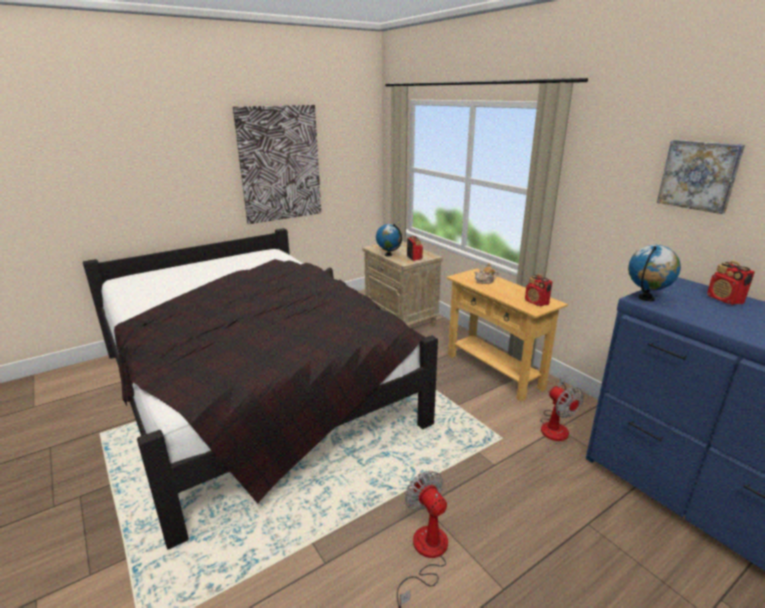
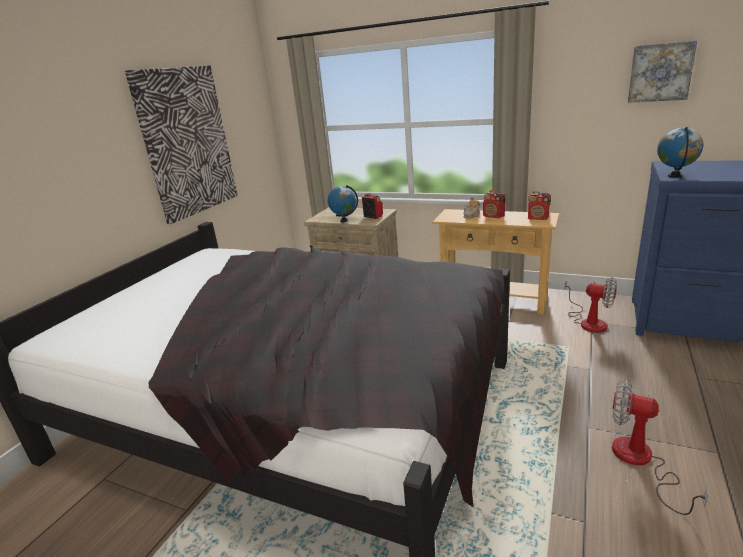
camera: 30 degrees left, 0 degrees up
(725, 300) = (712, 165): radio -> radio (494, 216)

